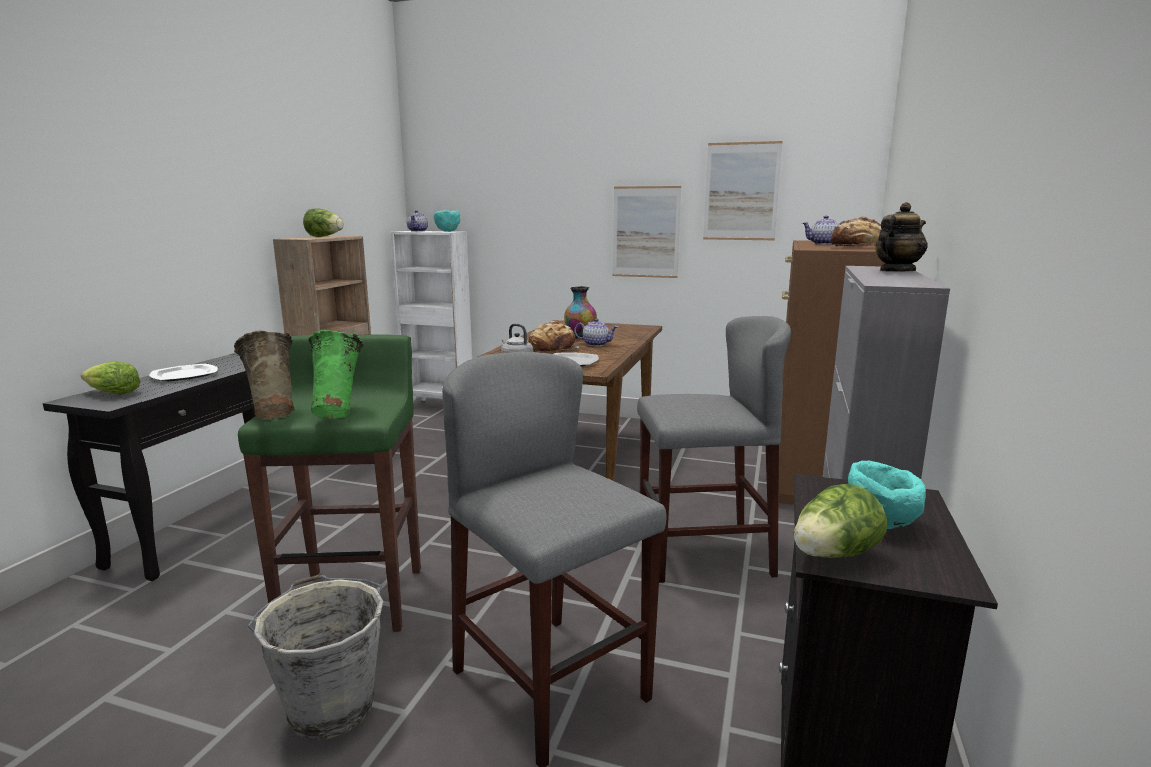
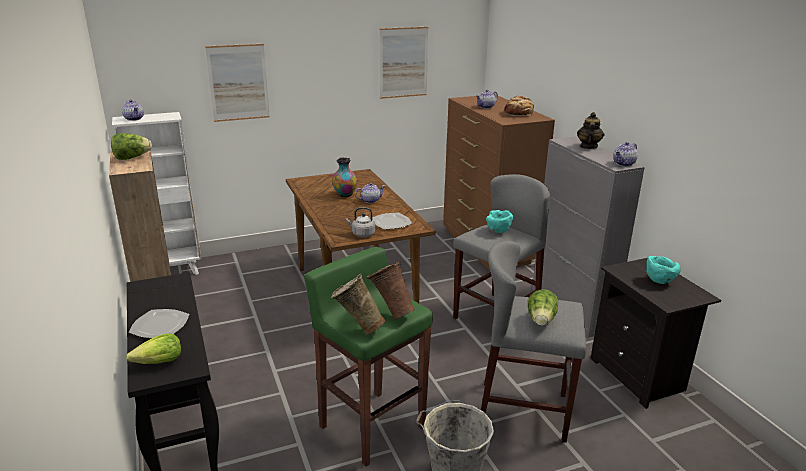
camera: 40 degrees left, 10 degrees up
(338, 413) = (391, 313): green vase -> brown vase
(447, 231) = (167, 116): turquoise bowl -> turquoise bowl (498, 231)
(552, 348) = (352, 212): bread -> none
(646, 232) = (337, 97): picture -> picture (238, 82)
(833, 555) = (667, 301): lettuce -> lettuce (541, 321)
(910, 283) = (624, 164): none -> teapot

